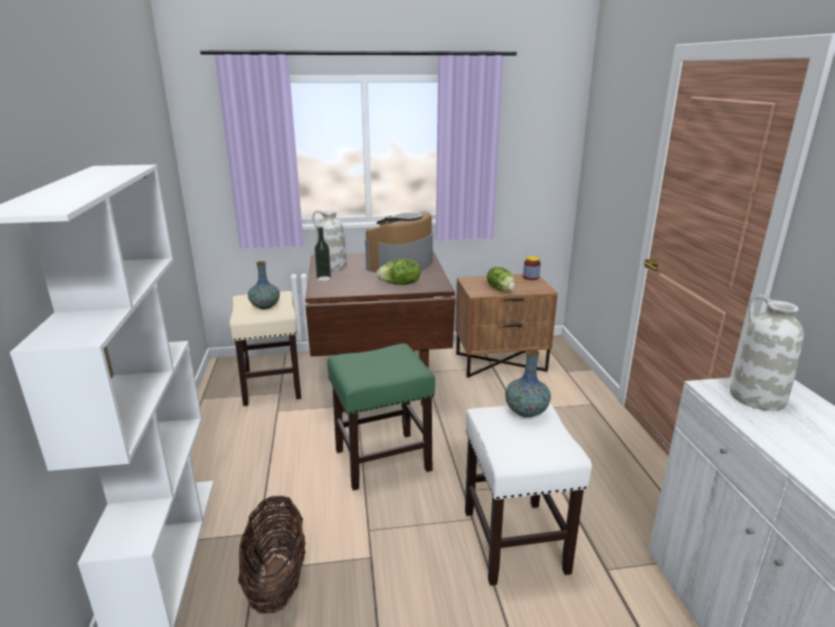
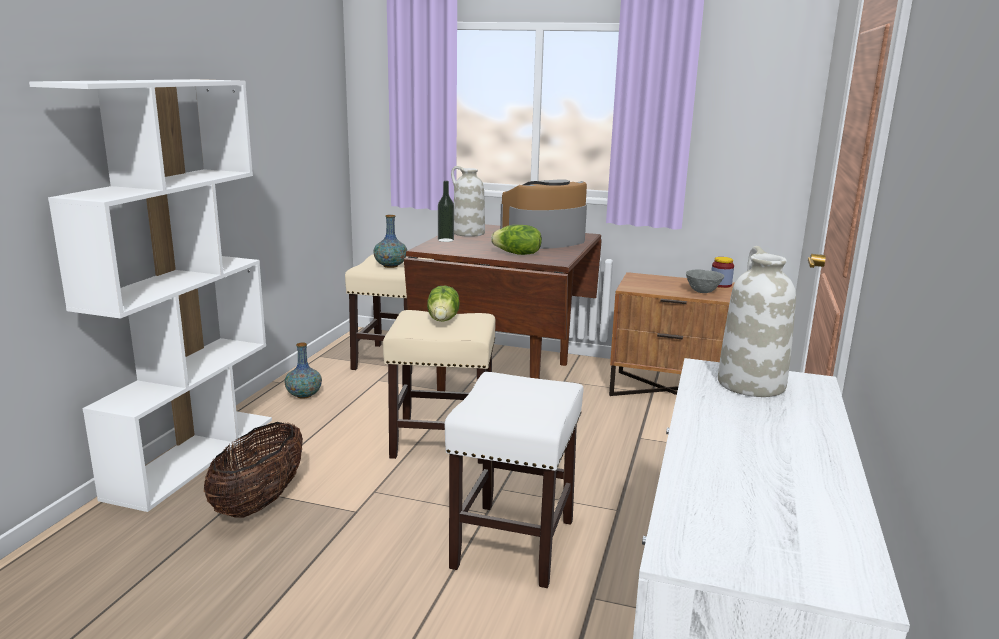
camera: 25 degrees right, 5 degrees down
(381, 460) = (441, 442): green stool -> beige stool
(501, 289) = (664, 289): lettuce -> lettuce (444, 319)
(526, 412) = (541, 385): vase -> vase (304, 395)
(528, 287) = (703, 292): none -> grey bowl

